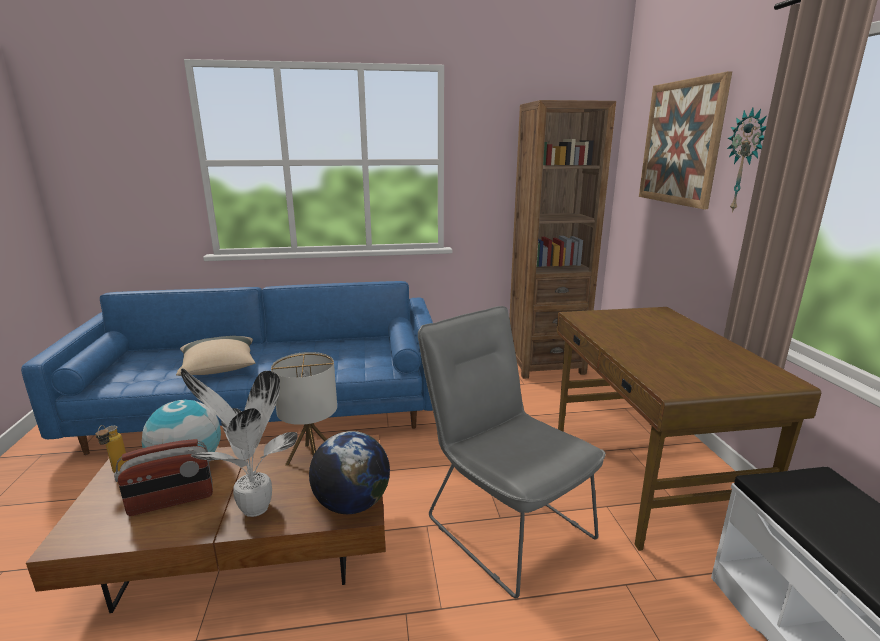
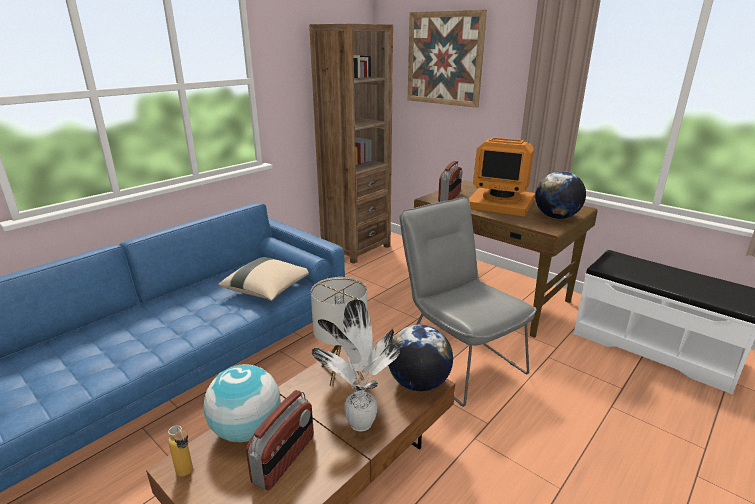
camera: 40 degrees left, 5 degrees up
(219, 369) = (132, 344): beige pillow -> beige pillow (268, 290)
(502, 521) = (457, 359): grey chair -> grey chair turned 45 degrees clockwise
(604, 319) = (450, 197): none -> radio
(663, 341) = (501, 203): none -> monitor
(714, 379) = (556, 217): none -> globe
(746, 161) = (507, 73): wall clock -> none

